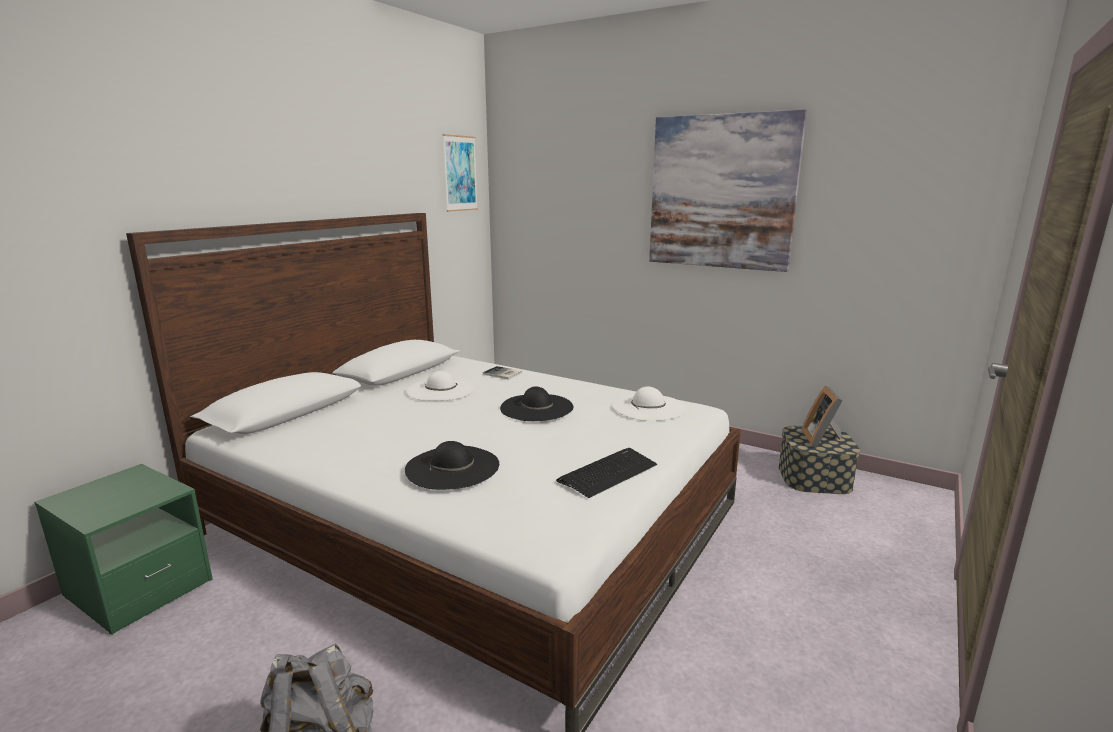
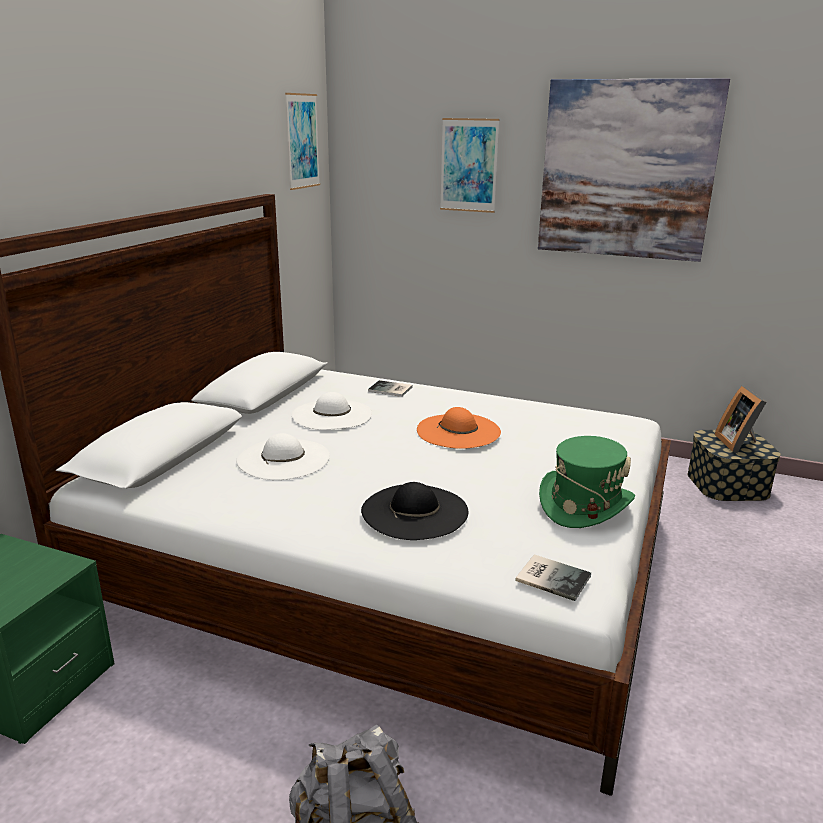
camera: 10 degrees left, 5 degrees up
(535, 529) = (552, 577): none -> book
(537, 407) = (458, 431): black hat -> orange hat
(594, 191) = (469, 165): none -> picture
(608, 473) = (585, 505): keyboard -> green hat
(648, 407) = (578, 423): white hat -> white hat (283, 459)

